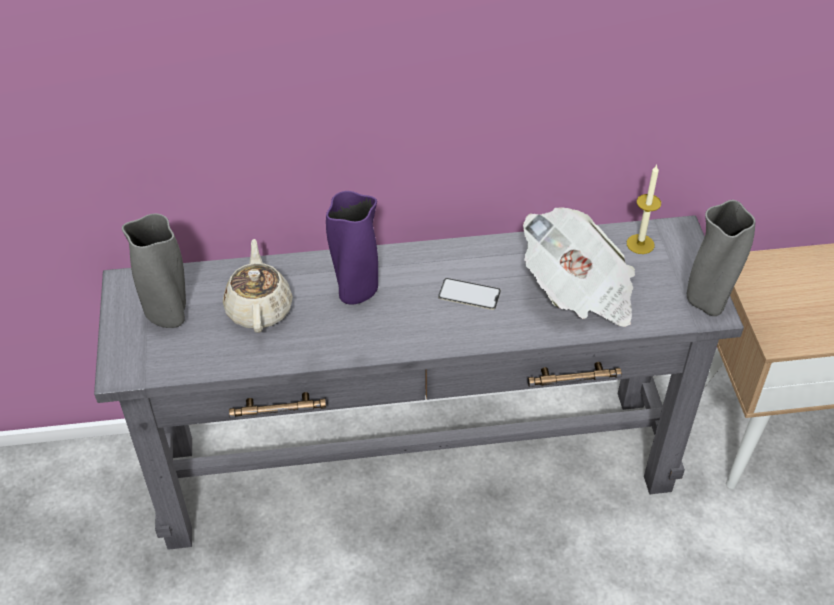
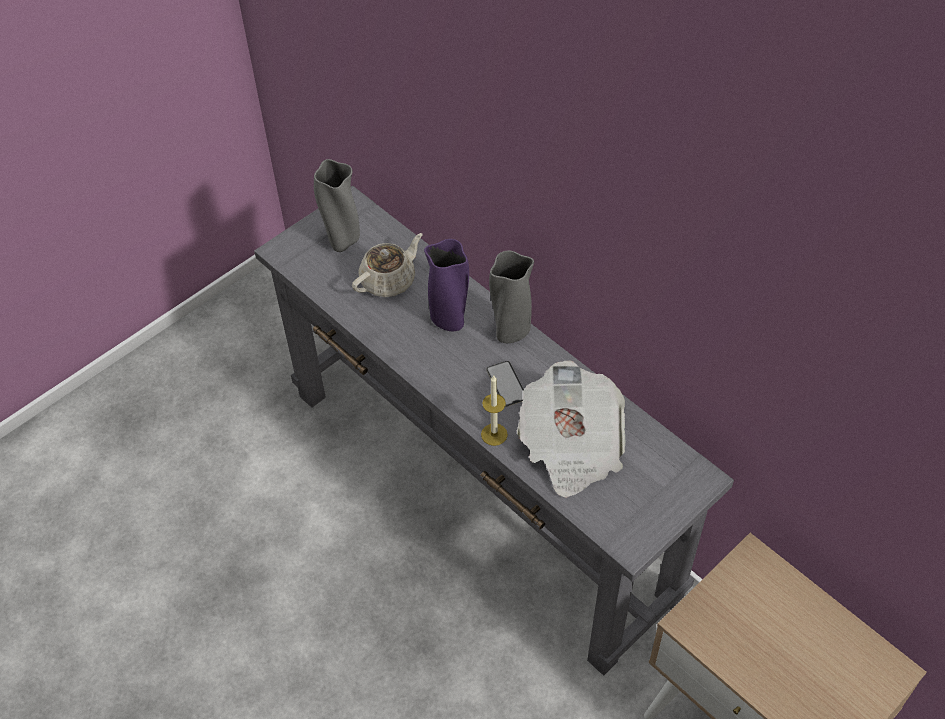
camera: 55 degrees right, 5 degrees up
(640, 244) = (661, 459): candle -> candle (494, 434)
(707, 303) = (636, 537): grey vase -> grey vase (511, 332)

